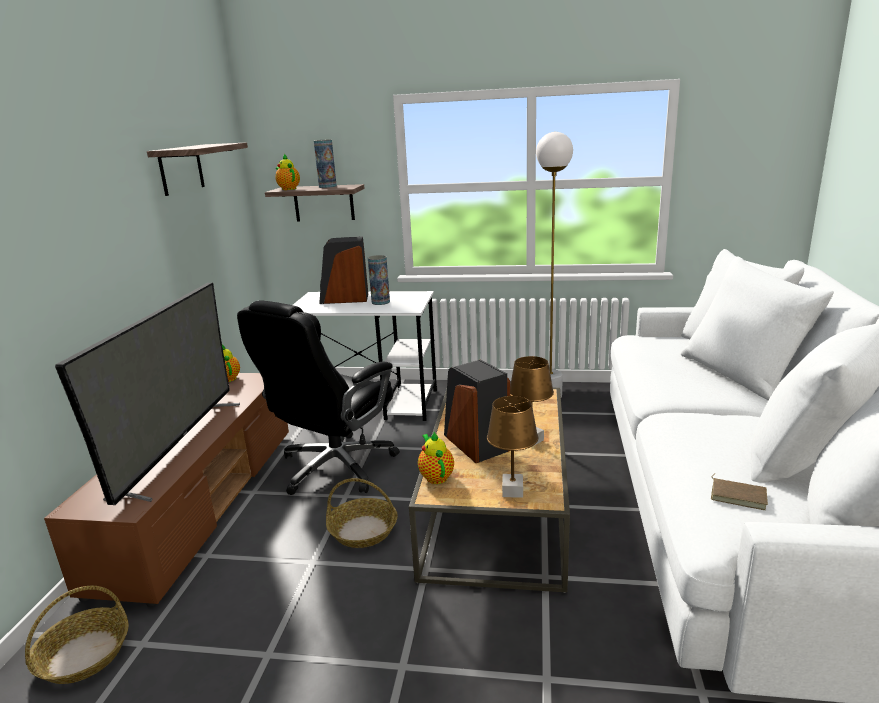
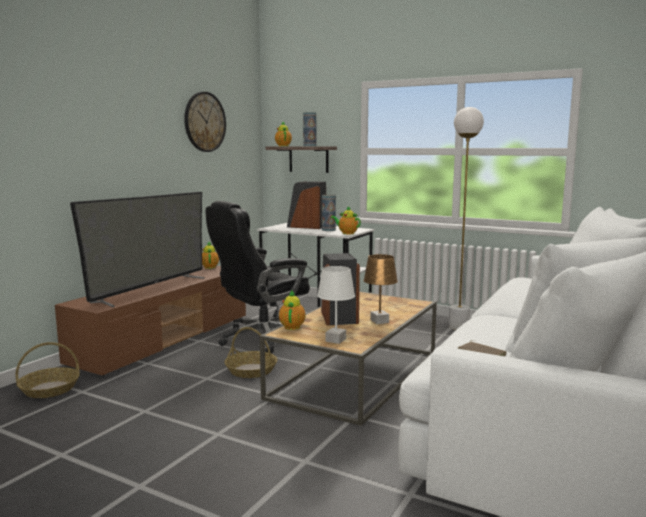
camera: 20 degrees right, 10 degrees down
(181, 169) = (204, 122): shelf -> wall clock
(411, 306) = (346, 233): none -> teapot
(513, 491) = (336, 340): brown table lamp -> white table lamp

